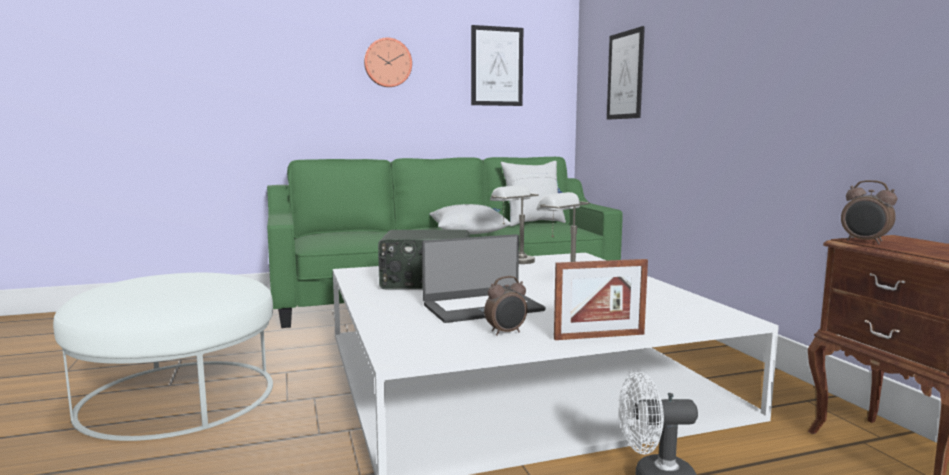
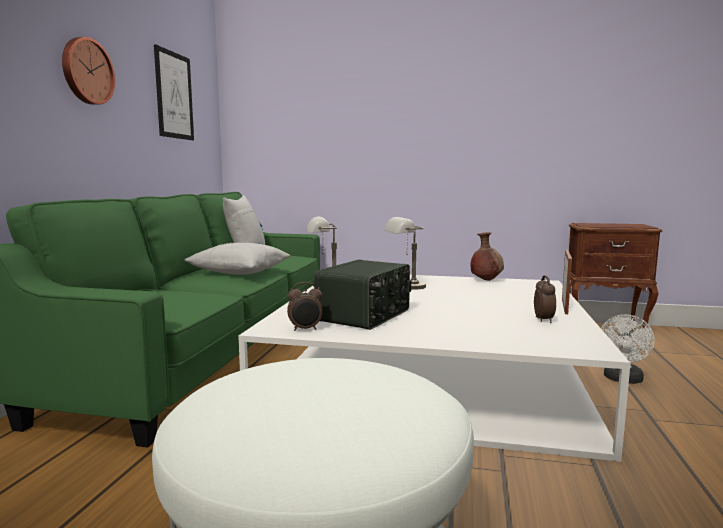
camera: 60 degrees left, 0 degrees up
(482, 307) = (470, 315): laptop -> none
(625, 75) = (304, 120): picture -> none
(676, 296) = (485, 280): none -> brown vase
(865, 242) = (595, 226): alarm clock -> alarm clock (305, 329)

